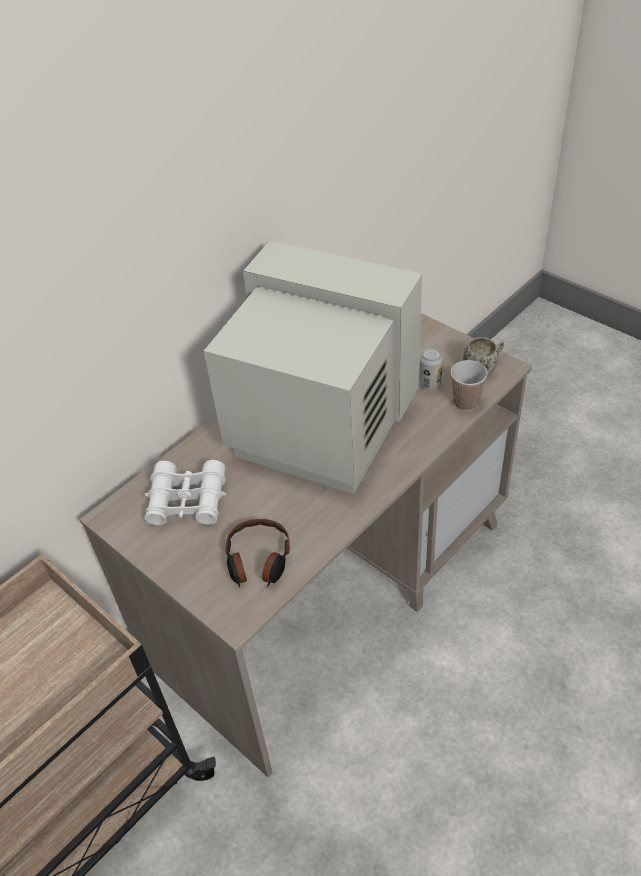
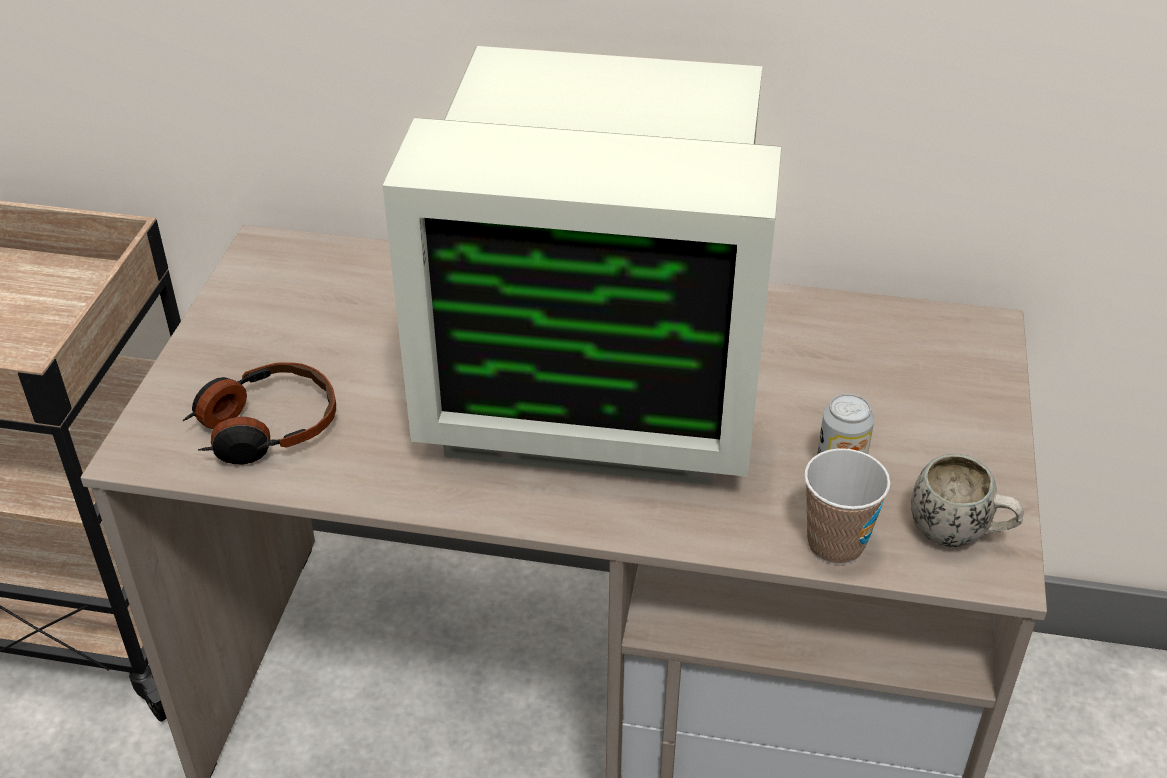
camera: 55 degrees right, 5 degrees down
(187, 501) = (340, 305): white binoculars -> none
(320, 431) = (596, 381): monitor -> monitor turned 105 degrees clockwise

